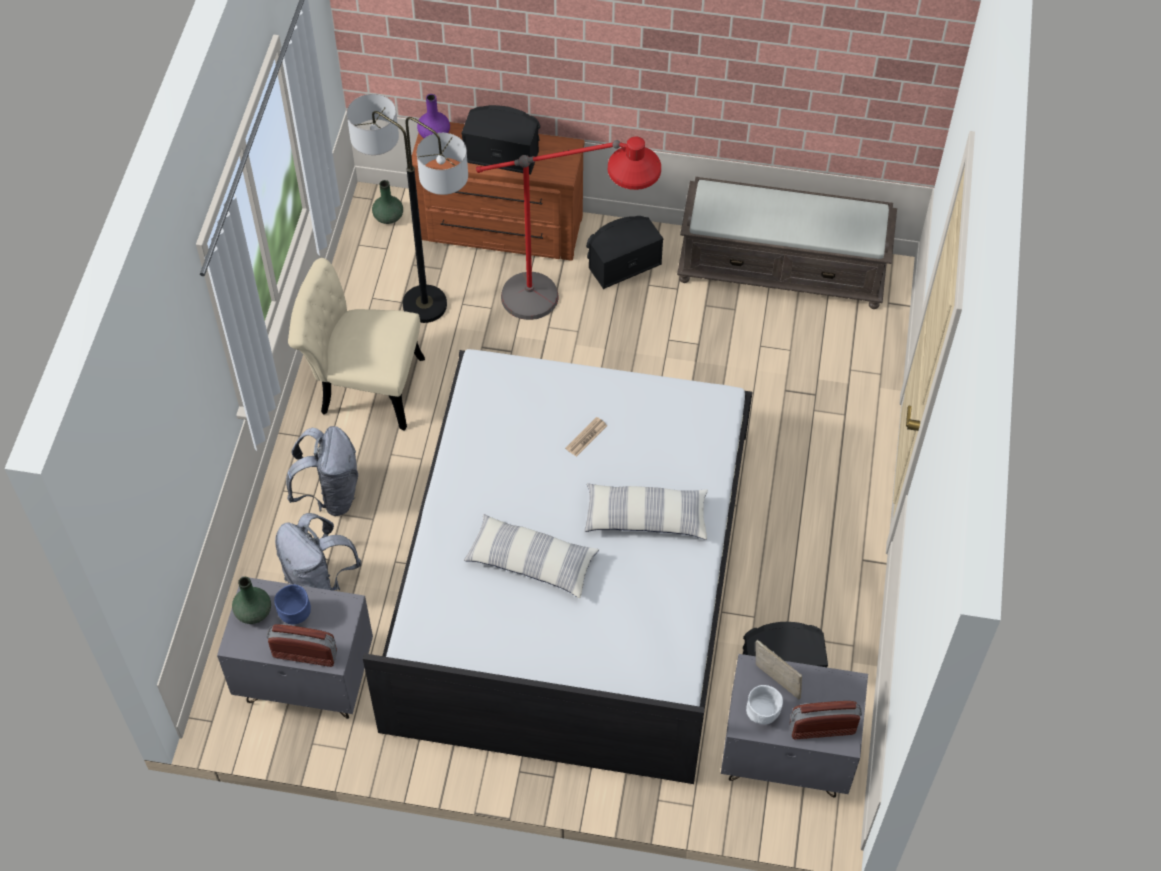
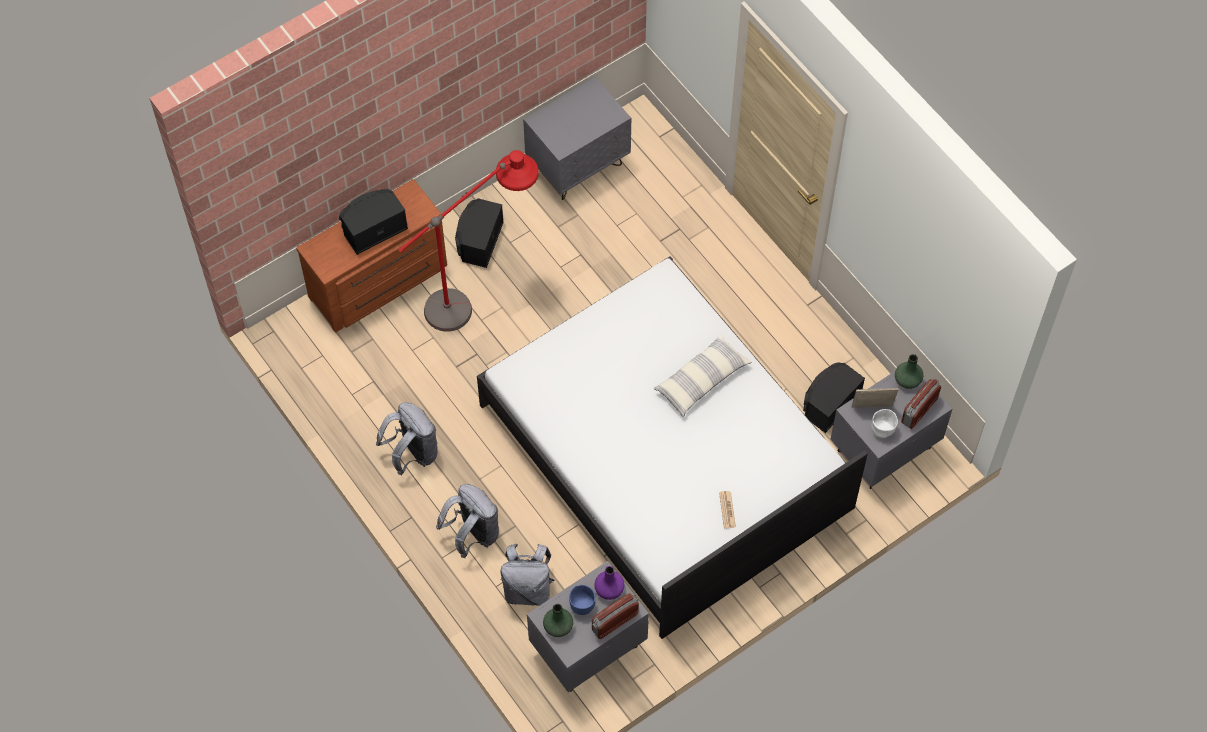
camera: 45 degrees left, 5 degrees up
(362, 386) = (412, 453): beige chair -> grey backpack
(388, 216) = (298, 334): green vase -> green vase (907, 380)
(424, 305) = (390, 370): floor lamp -> none
(434, 134) = (317, 251): purple vase -> purple vase (609, 589)
(531, 562) = (669, 460): pillow -> none
(586, 437) = (617, 362): newspaper -> newspaper (727, 510)
(783, 270) = (578, 166): brown bench -> grey nightstand

